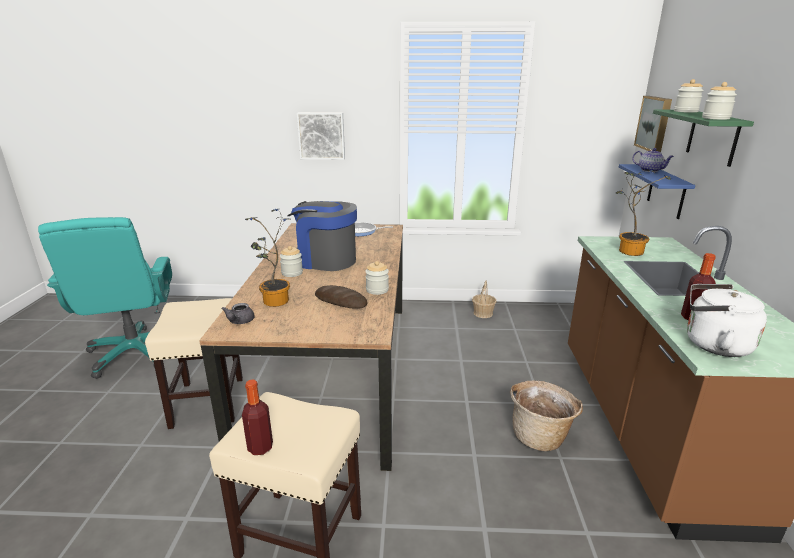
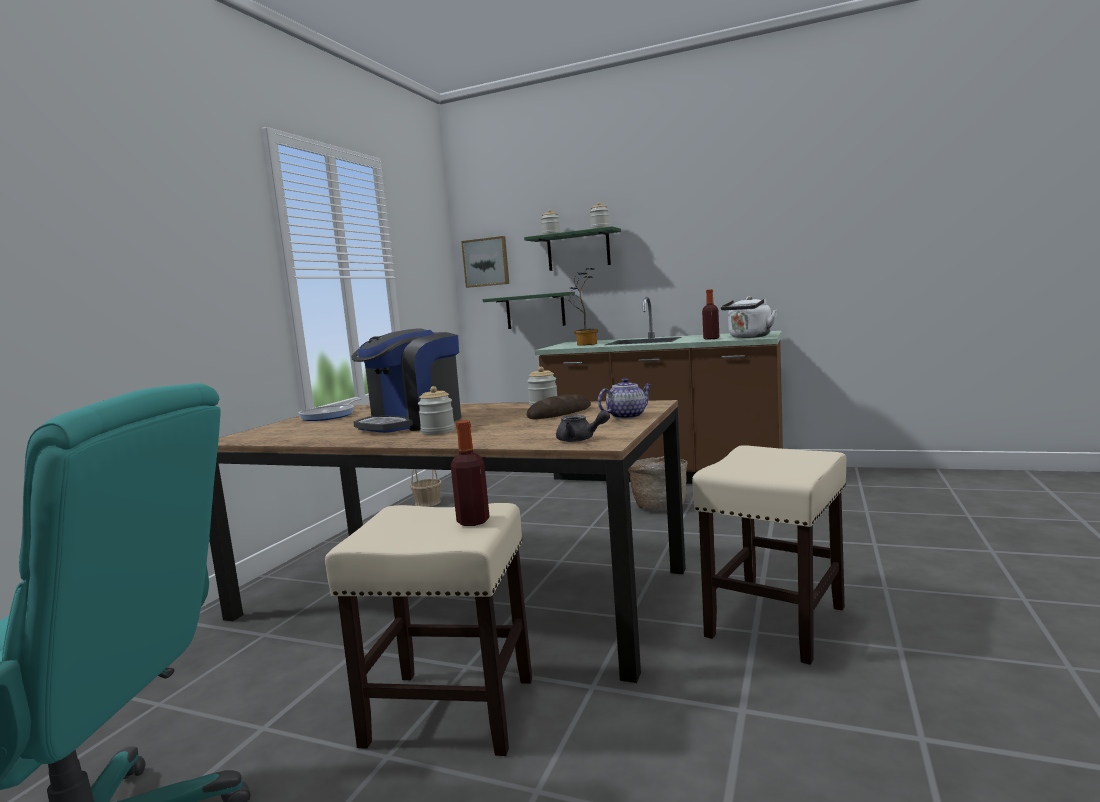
camera: 70 degrees left, 15 degrees down
(260, 447) = (804, 467): bottle -> bottle (473, 521)
(274, 303) = (534, 432): potted plant -> none
(321, 135) = (183, 286): picture -> none
(650, 170) = (519, 295): teapot -> teapot (627, 416)
(666, 191) = (535, 311): blue shelf -> green shelf

